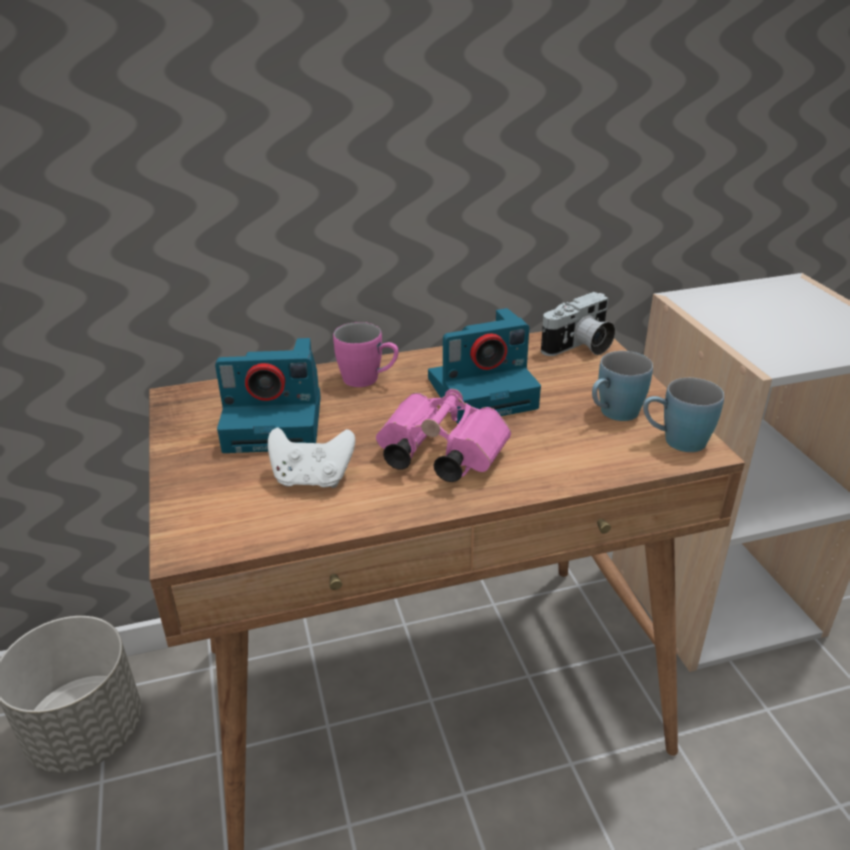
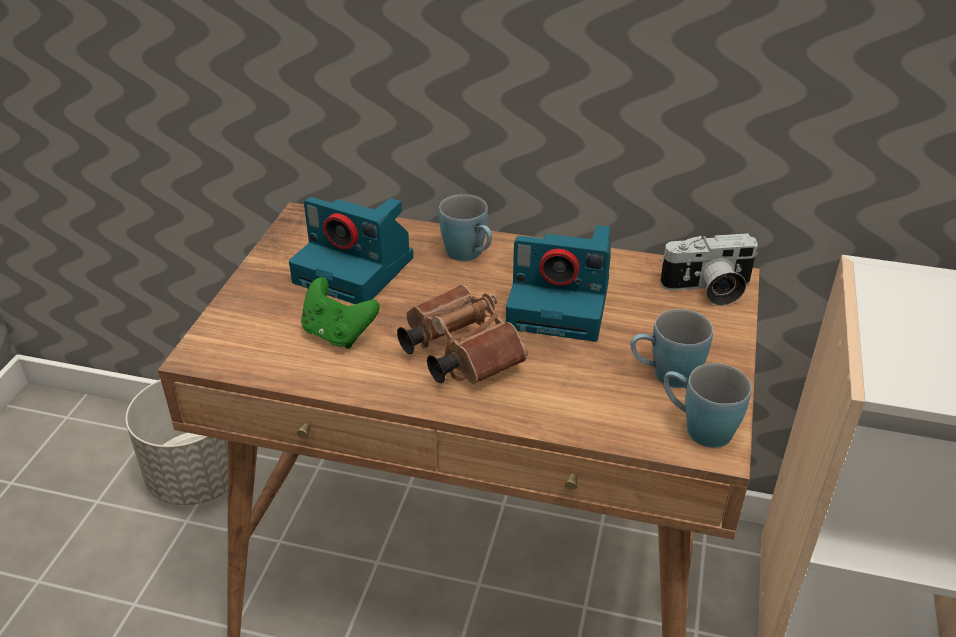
camera: 30 degrees right, 5 degrees up
(312, 479) = (338, 334): white game controller -> green game controller
(369, 380) = (469, 255): pink mug -> blue mug
(437, 456) = (457, 353): pink binoculars -> brown binoculars

